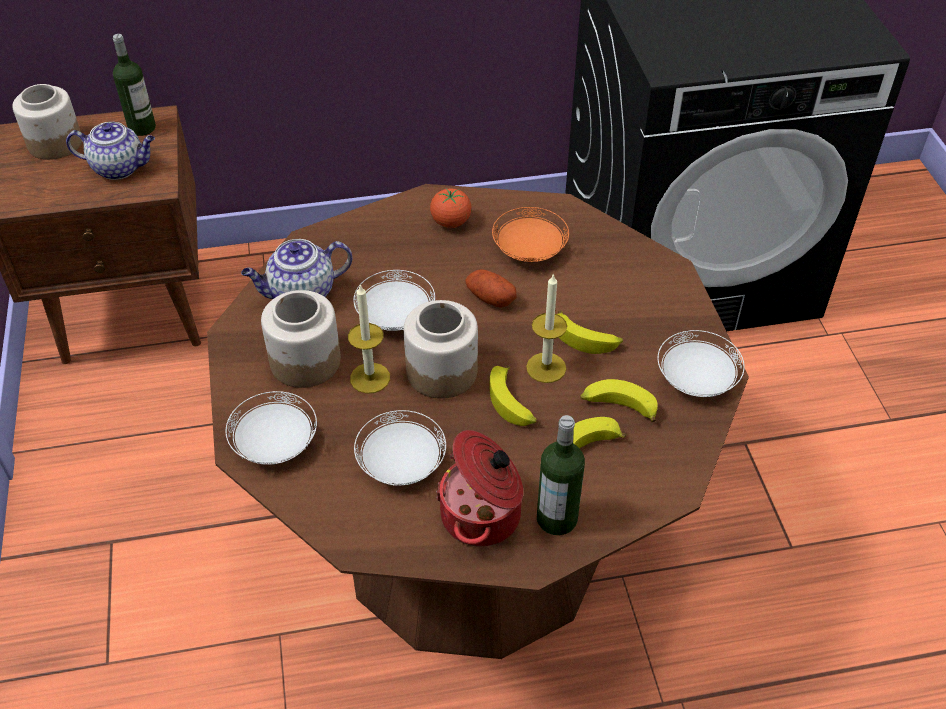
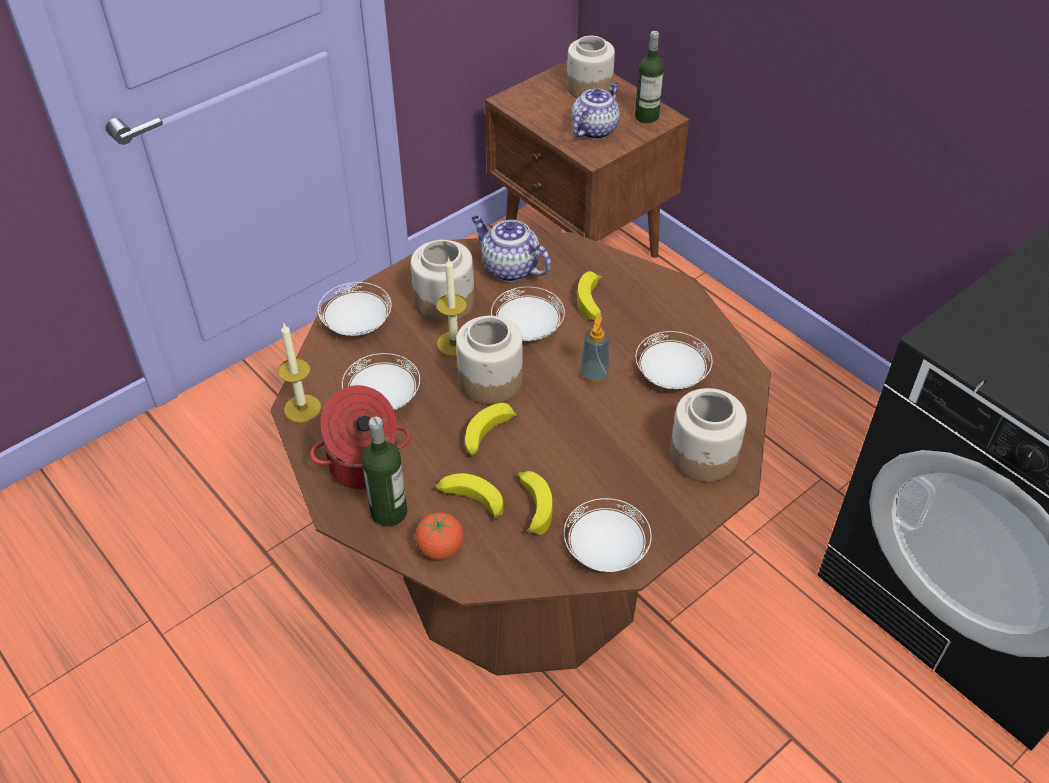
camera: 60 degrees right, 0 degrees up
(120, 168) = (594, 129): teapot -> teapot turned 120 degrees counterclockwise
(451, 222) = (661, 313): tomato -> tomato (440, 548)
(490, 298) = (594, 374): potato -> soap dispenser
(530, 251) = (671, 376): orange plate -> white plate
(546, 367) = (542, 441): candle -> candle (302, 408)
(586, 339) = (596, 454): banana -> banana (592, 303)
(633, 274) = (704, 456): none -> jar

